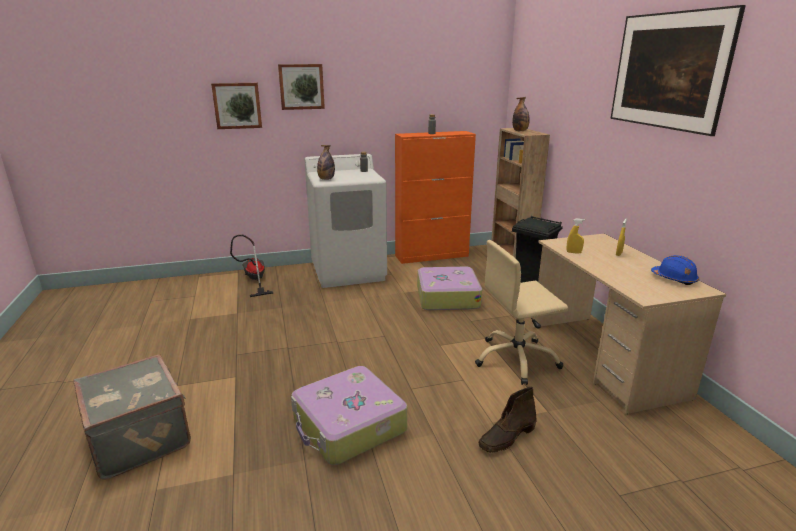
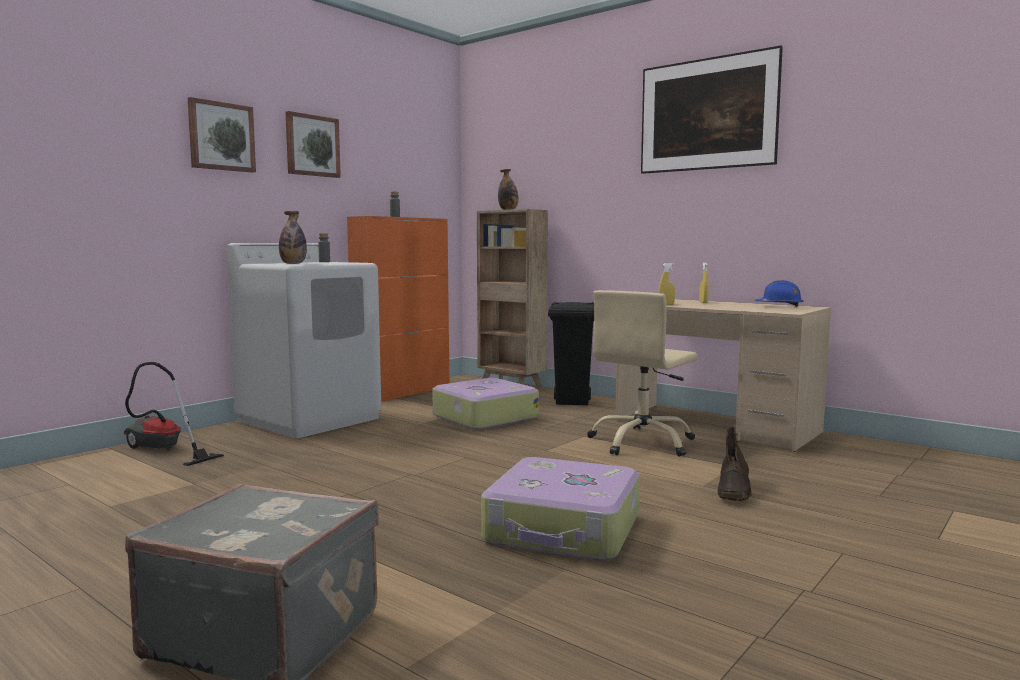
camera: 35 degrees left, 15 degrees down
(237, 105) = (120, 153): picture -> picture (312, 145)

